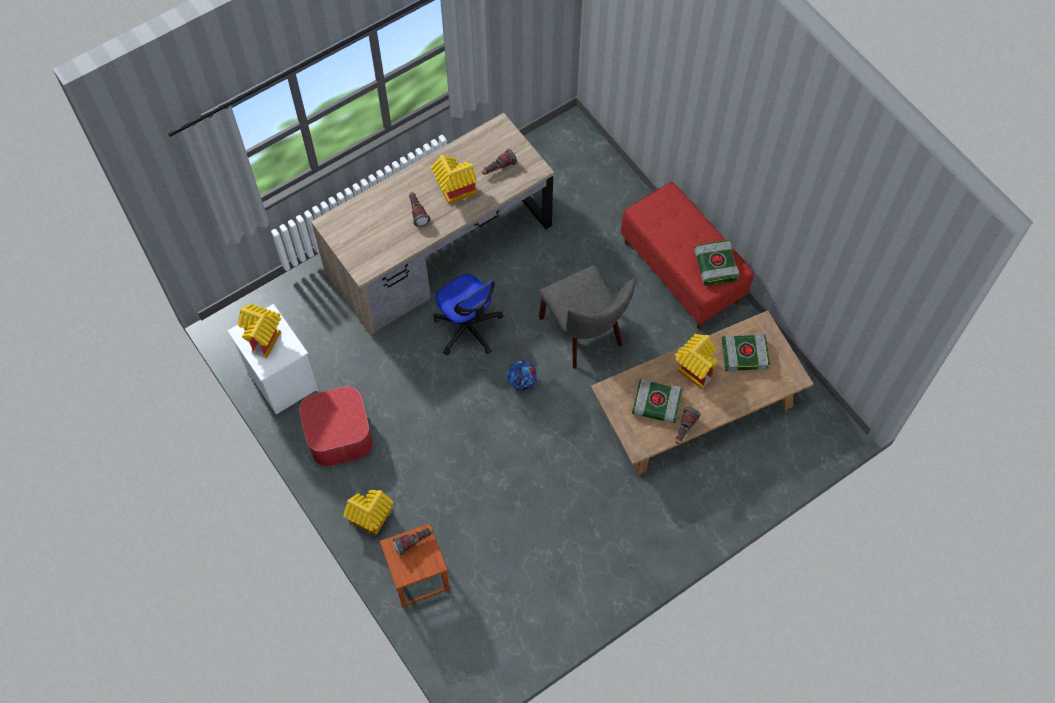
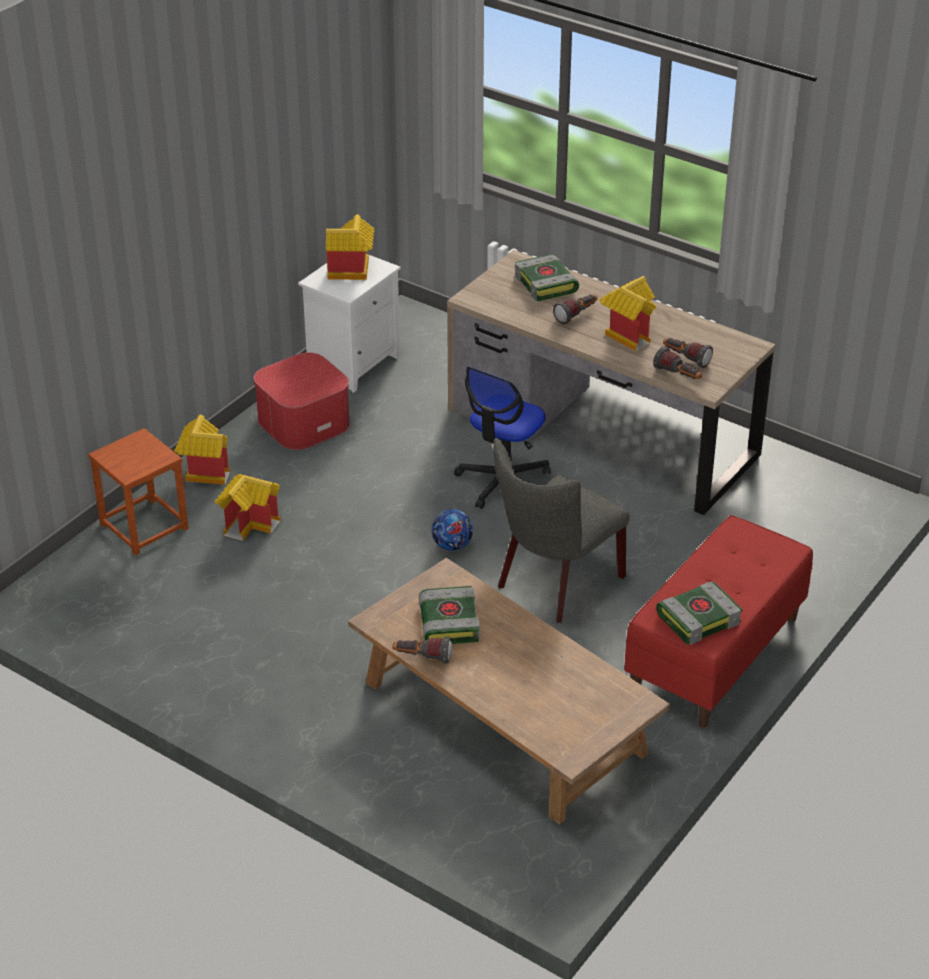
camera: 70 degrees right, 25 degrees down
(414, 542) = (152, 452): flashlight -> flashlight (678, 376)
(693, 368) = (526, 647): toy house -> toy house (251, 523)
(745, 354) = (578, 694): book -> book (547, 284)

